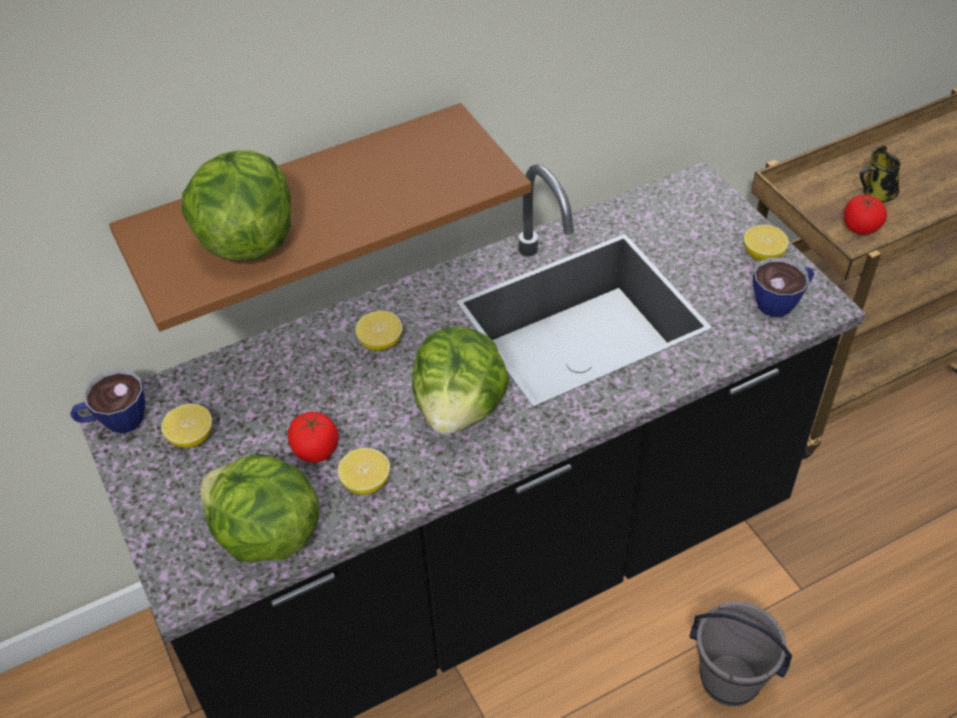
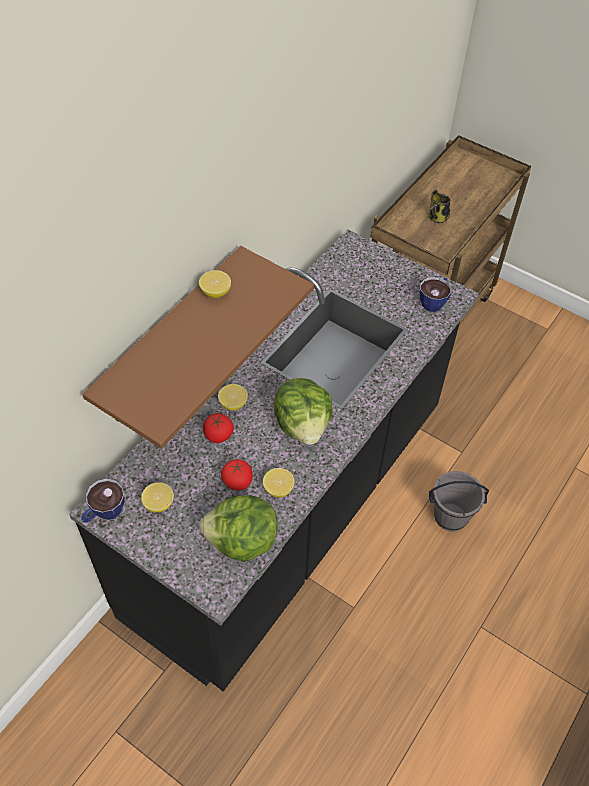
camera: 30 degrees left, 5 degrees up
(247, 240) = (177, 374): lettuce -> none
(762, 255) = (410, 276): lemon -> lemon (215, 292)
(860, 227) = (439, 241): tomato -> tomato (218, 435)

